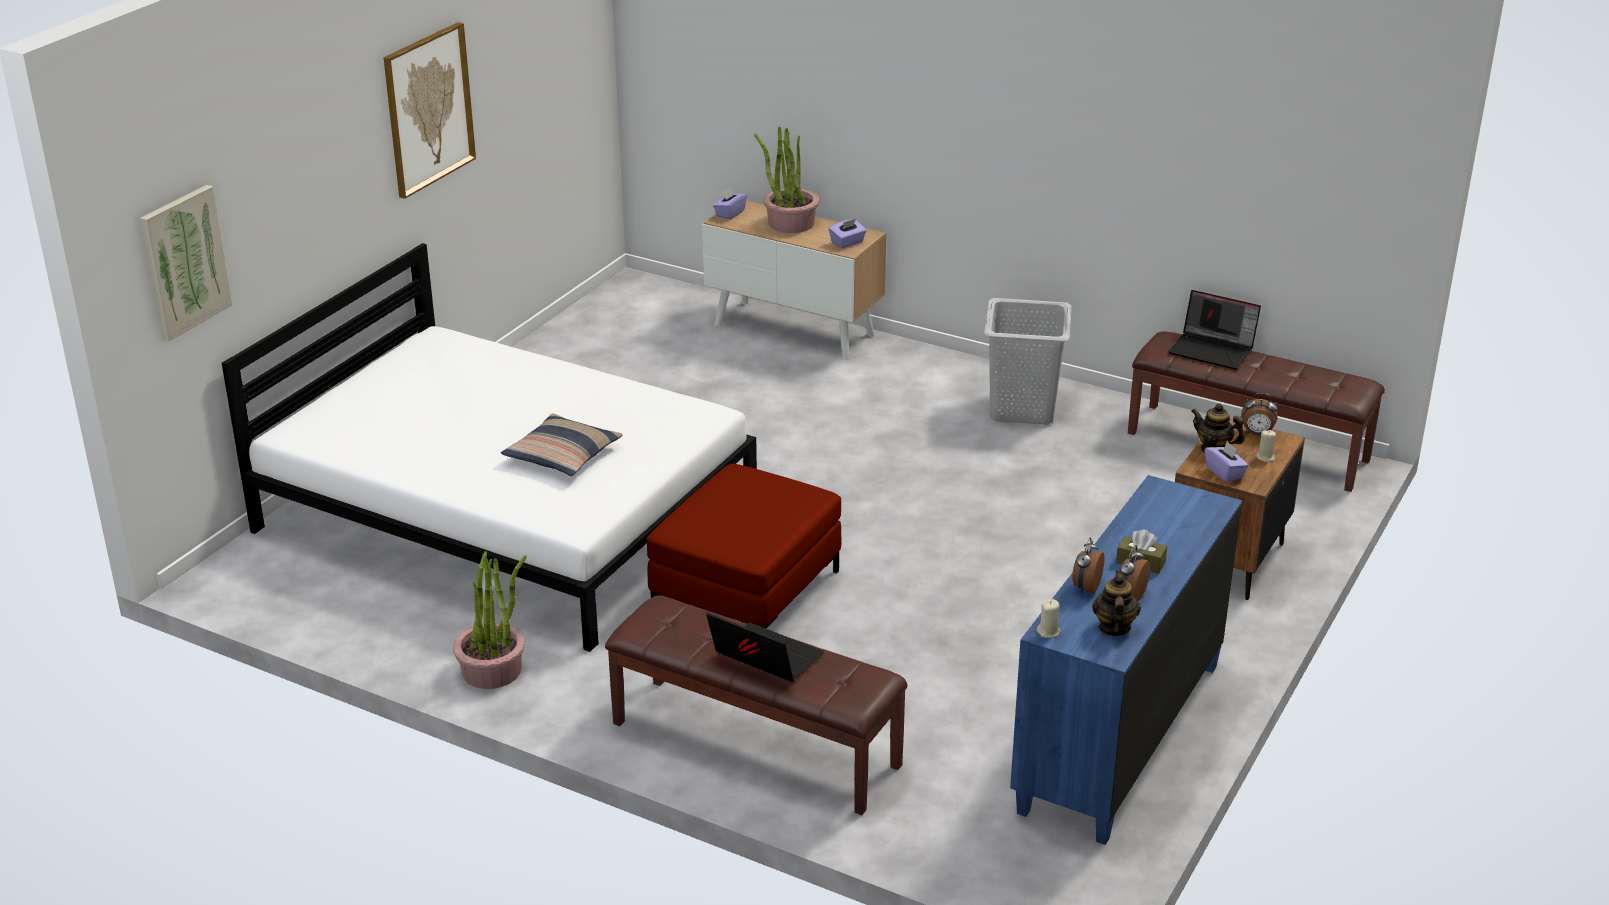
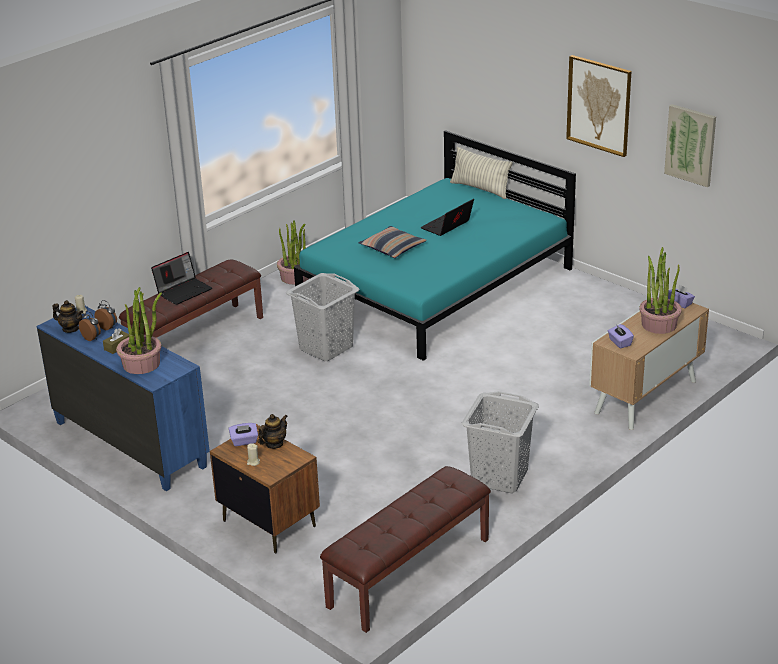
camera: 105 degrees right, 0 degrees up
(184, 262) = (439, 71): picture -> picture (690, 145)
(314, 401) = (480, 189): none -> pillow
(507, 513) = (437, 285): white bed -> turquoise bed
(746, 590) = (326, 348): red ottoman -> grey laundry basket
(1176, 526) = (142, 364): none -> potted plant
(1213, 350) = (440, 499): laptop -> laptop (447, 226)
(1257, 434) = (283, 466): alarm clock -> none

